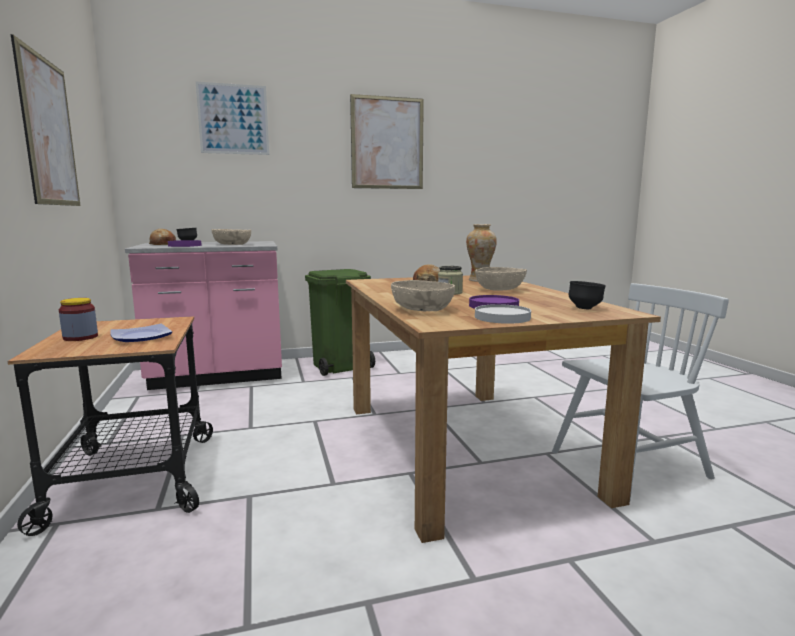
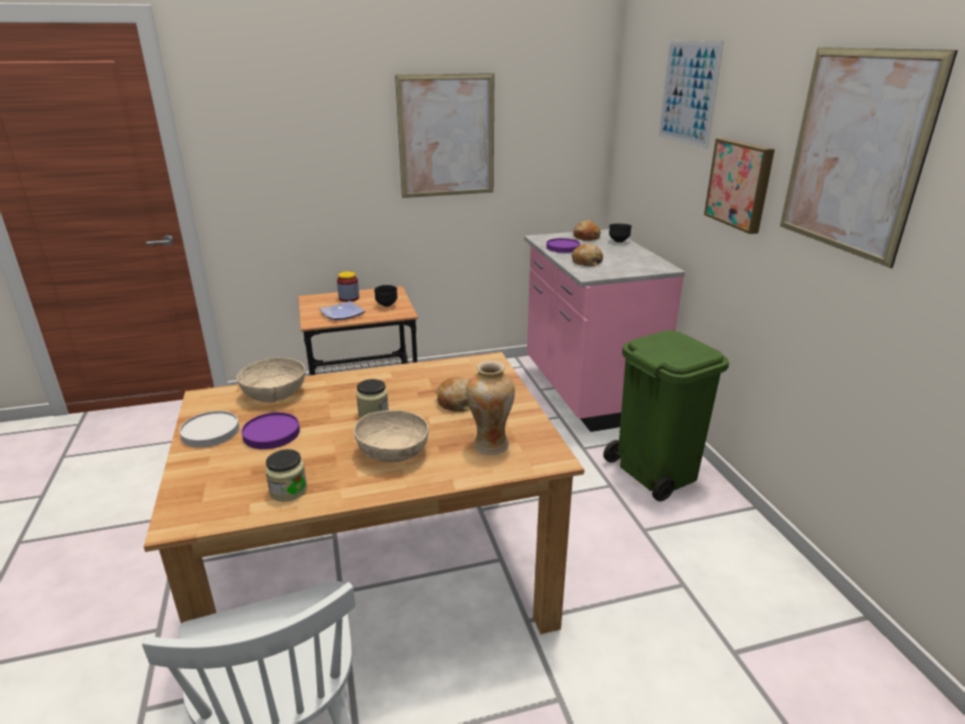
camera: 90 degrees right, 15 degrees up
(232, 244) = (586, 262): beige bowl -> bread
(310, 172) = (740, 184): none -> picture
(562, 300) = (288, 490): none -> jar
(585, 308) = (222, 495): black bowl -> black bowl (386, 305)

